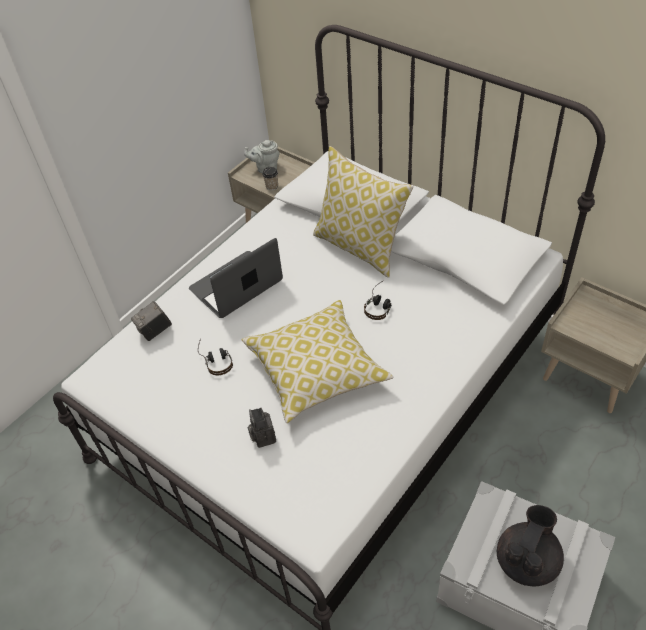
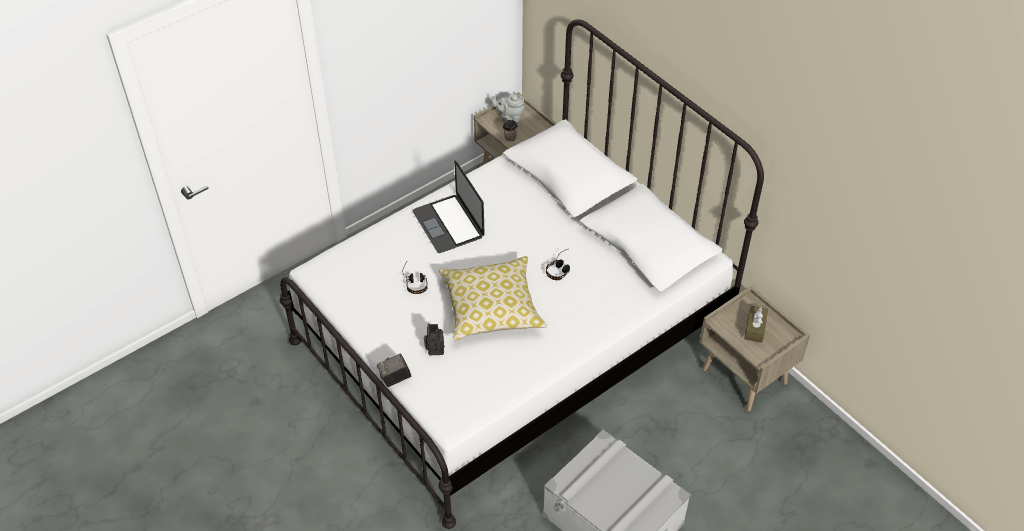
camera: 10 degrees right, 0 degrees up
(155, 331) = (373, 246): camera -> camera (395, 379)
(236, 285) = (448, 224): laptop -> laptop turned 90 degrees counterclockwise
(360, 247) = (563, 215): pillow -> none
(527, 561) = (614, 493): black teapot -> none
(606, 322) = (755, 328): none -> brown tissue box

